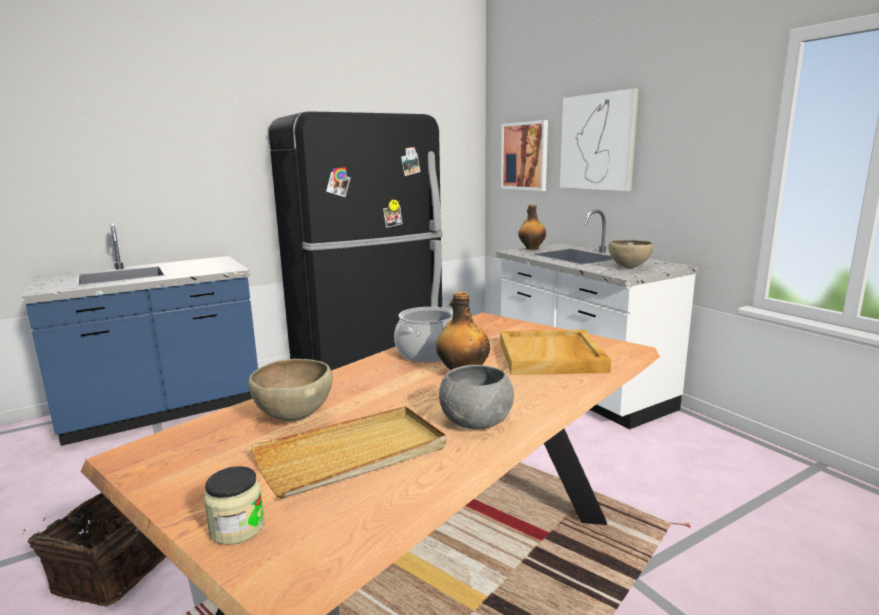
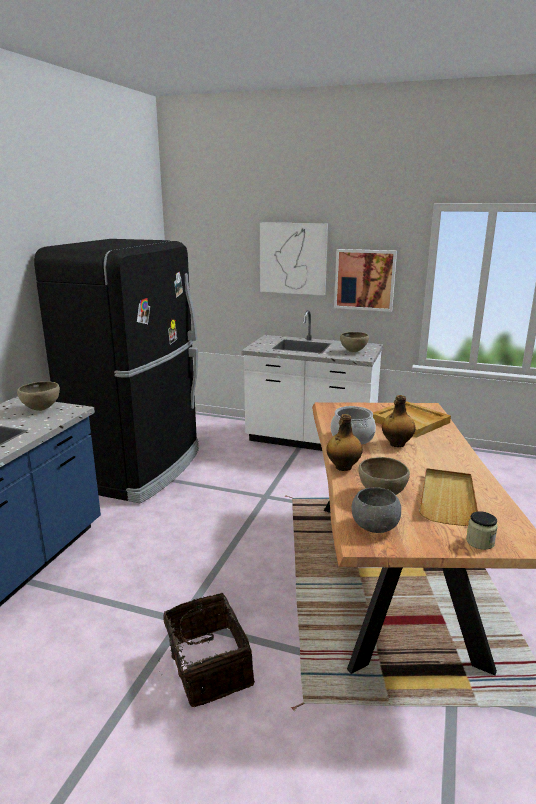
camera: 40 degrees left, 5 degrees up
(215, 265) = (41, 409): none -> brown bowl
(477, 422) = (455, 465): grey bowl -> grey bowl (375, 526)
(524, 156) = (216, 265): picture -> picture (364, 280)
(531, 248) = (259, 343): bottle -> bottle (343, 467)

